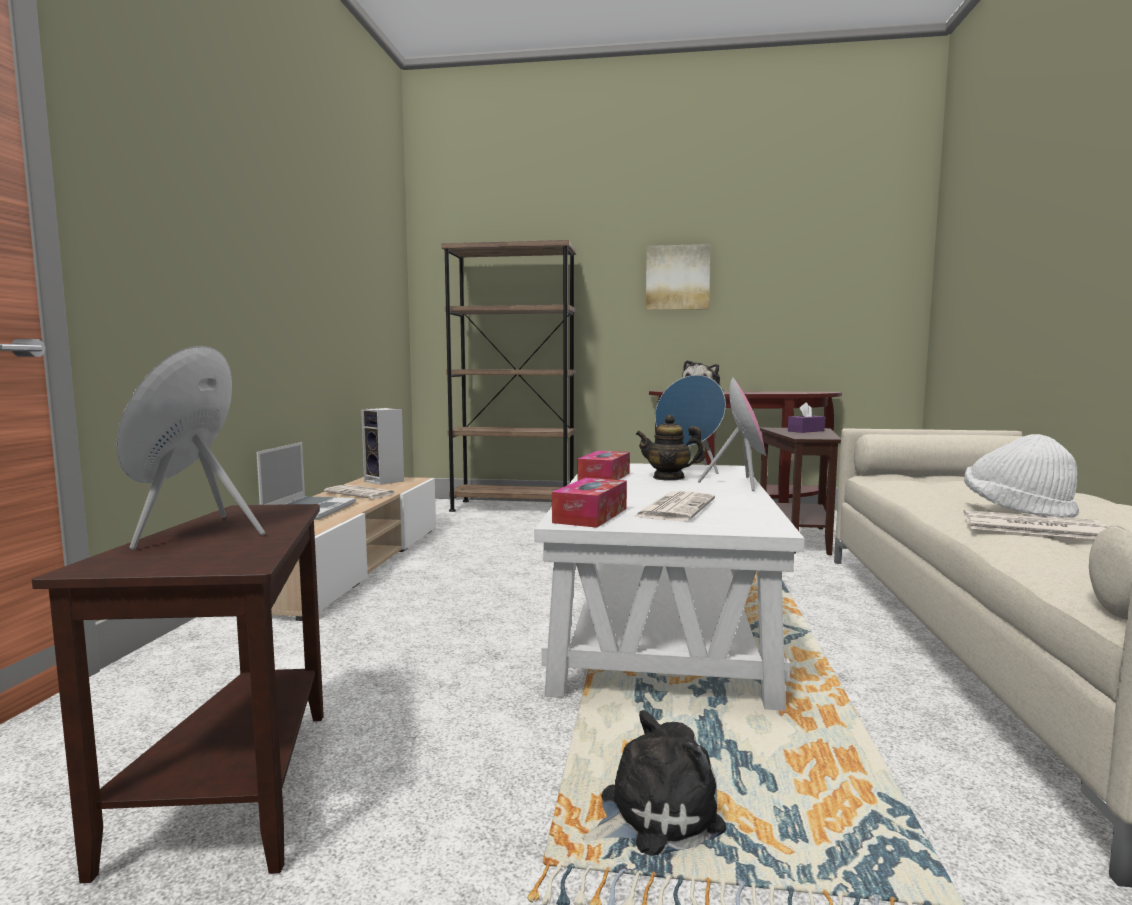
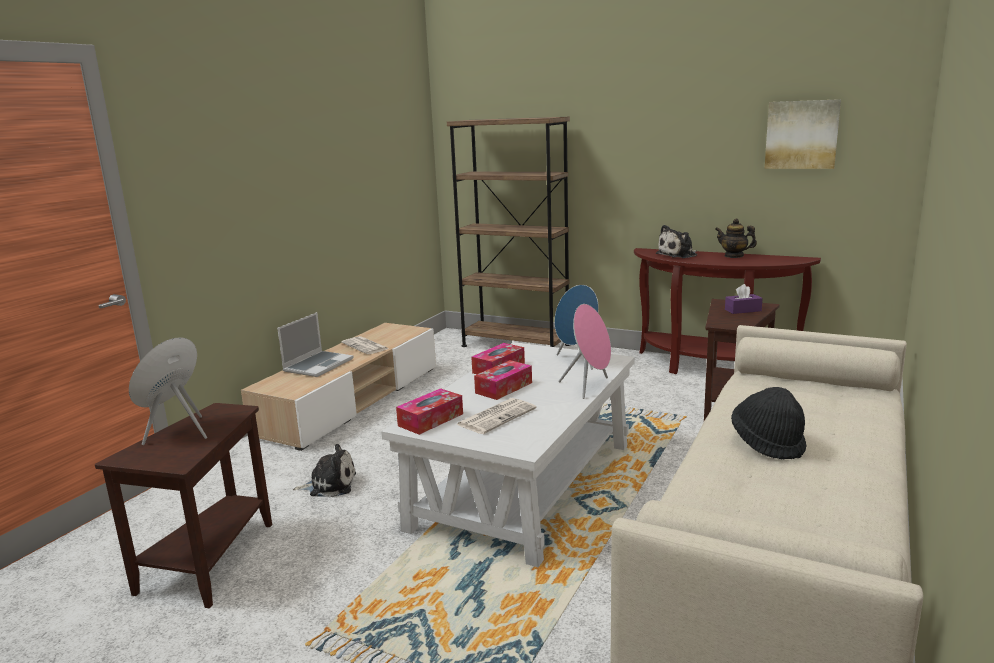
camera: 20 degrees right, 10 degrees up
(385, 481) = (394, 331): speaker -> none
(639, 489) = (504, 388): none -> tissue box
(652, 815) = (398, 616): plush toy -> plush toy (330, 485)
(669, 478) = (546, 373): teapot -> teapot (734, 256)
(677, 278) = (663, 142): picture -> picture (801, 134)
(1016, 510) = (768, 443): white hat -> black hat
(1031, 527) = (735, 467): newspaper -> none

